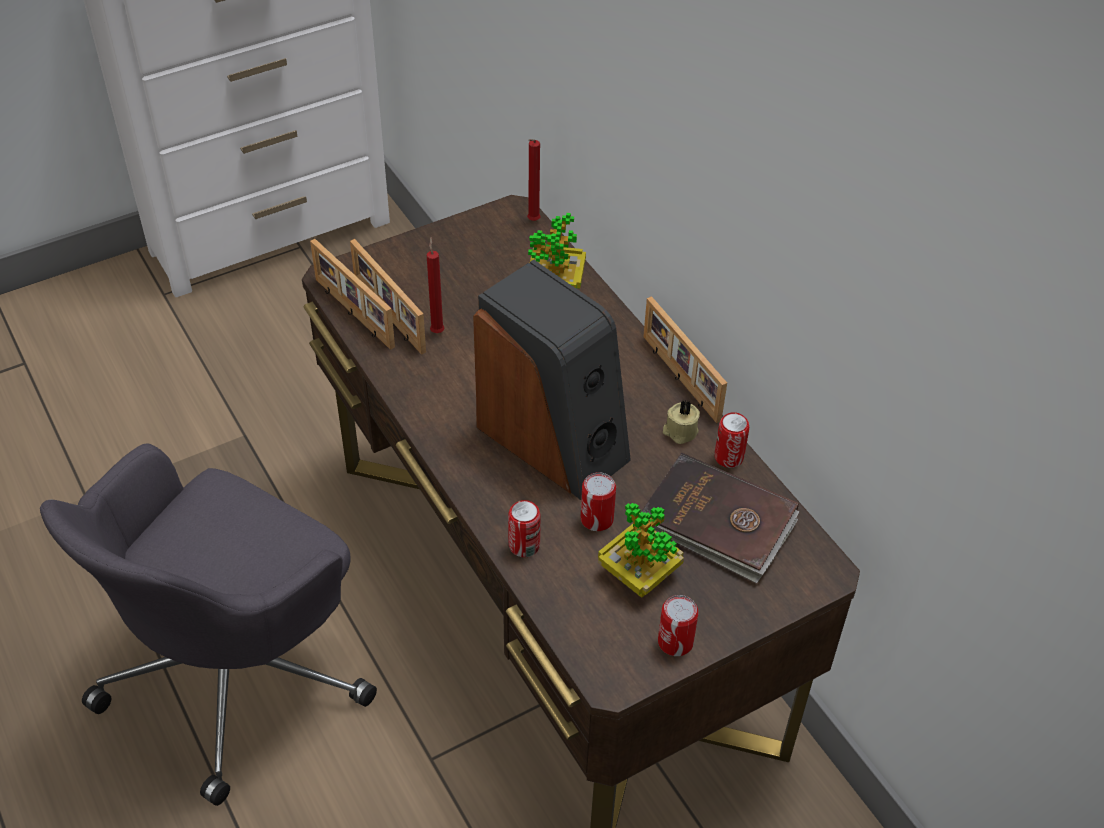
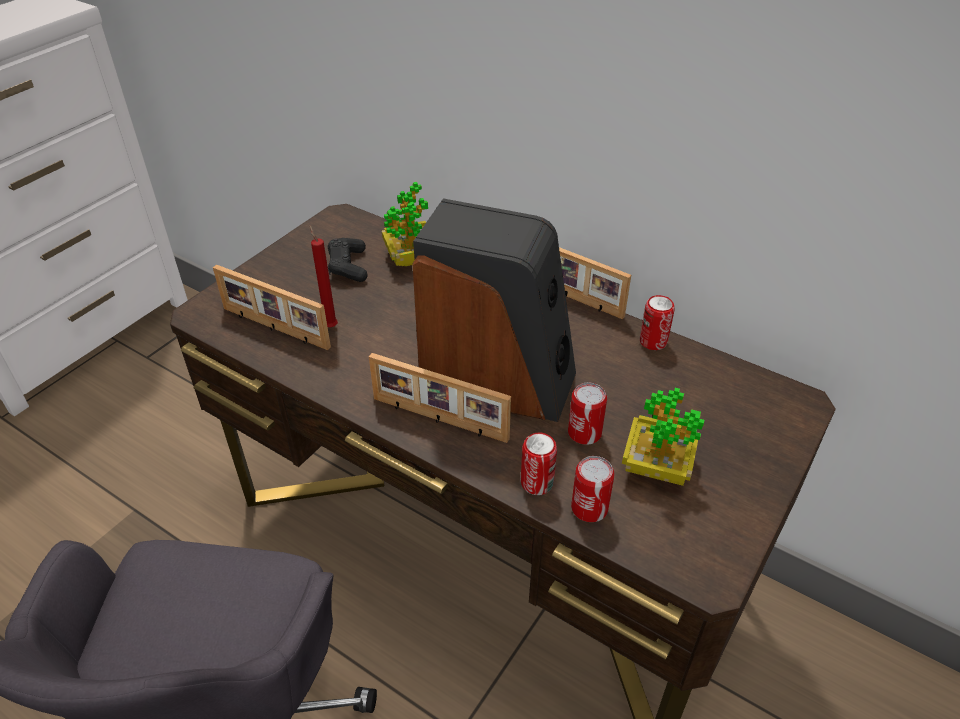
camera: 25 degrees left, 5 degrees down
(352, 313) = (238, 337): picture frame -> picture frame (439, 420)
(489, 272) = (348, 266): none -> black game controller
(532, 222) = (360, 219): red candle -> none
(675, 642) = (735, 515): can -> can (589, 508)
(680, 431) = (598, 335): beige candle -> none
(717, 522) = (686, 396): brown book -> none

